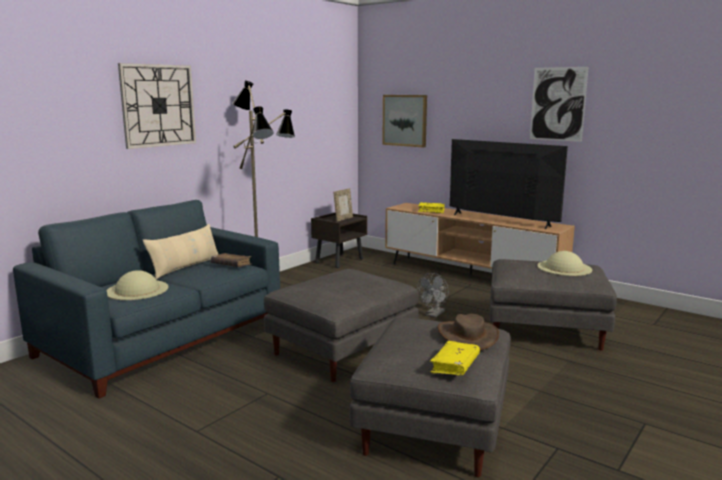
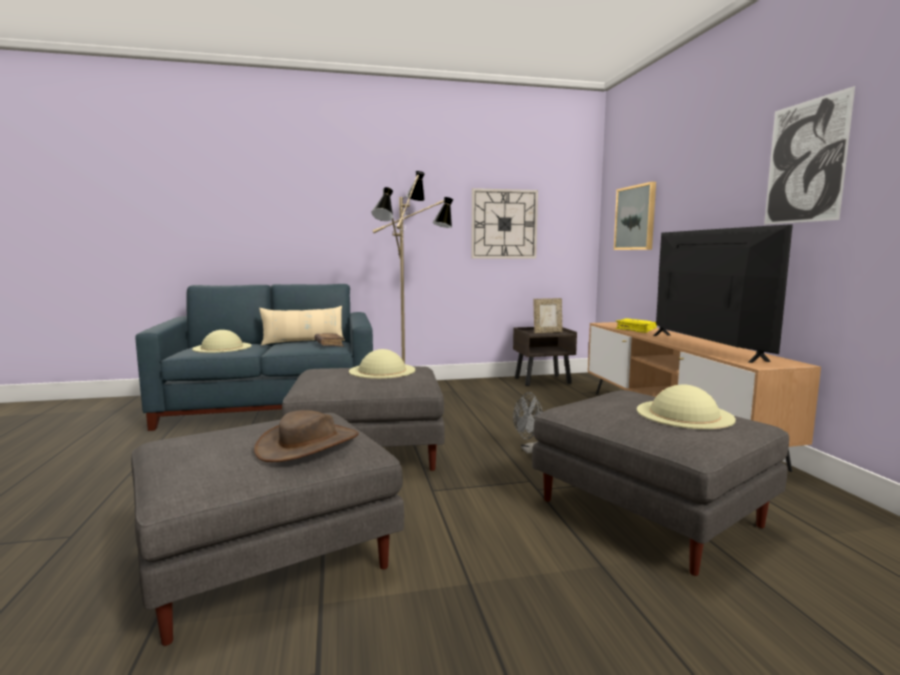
camera: 40 degrees right, 5 degrees down
(158, 105) = (327, 195): wall clock -> wall clock (504, 224)
(346, 279) = (382, 370): none -> beige hat
(455, 365) = (195, 466): yellow book -> none

